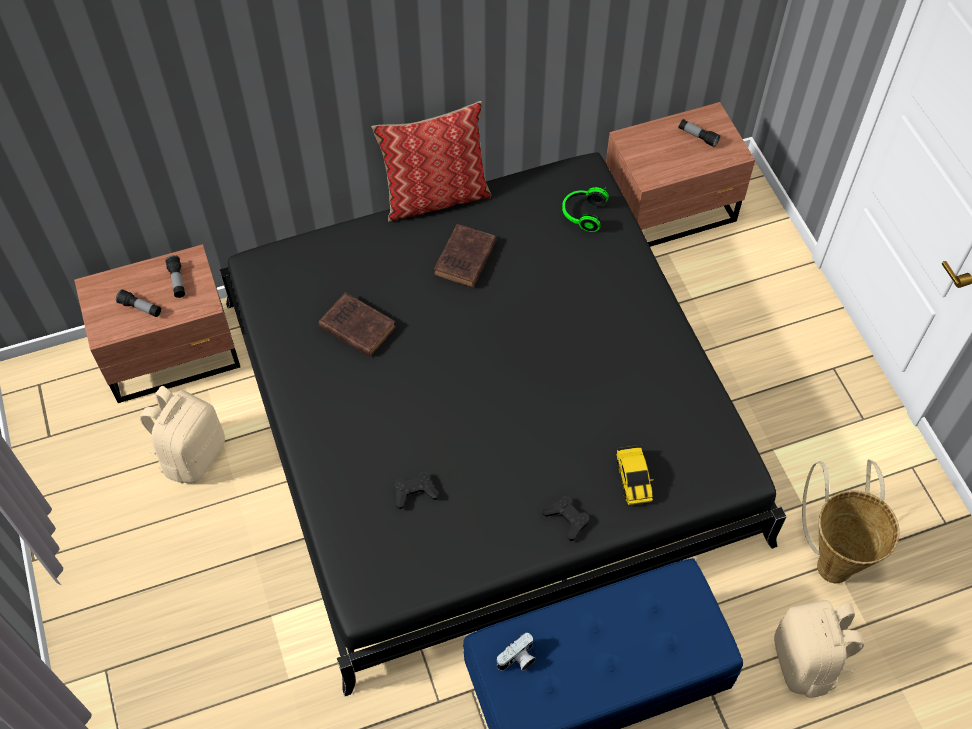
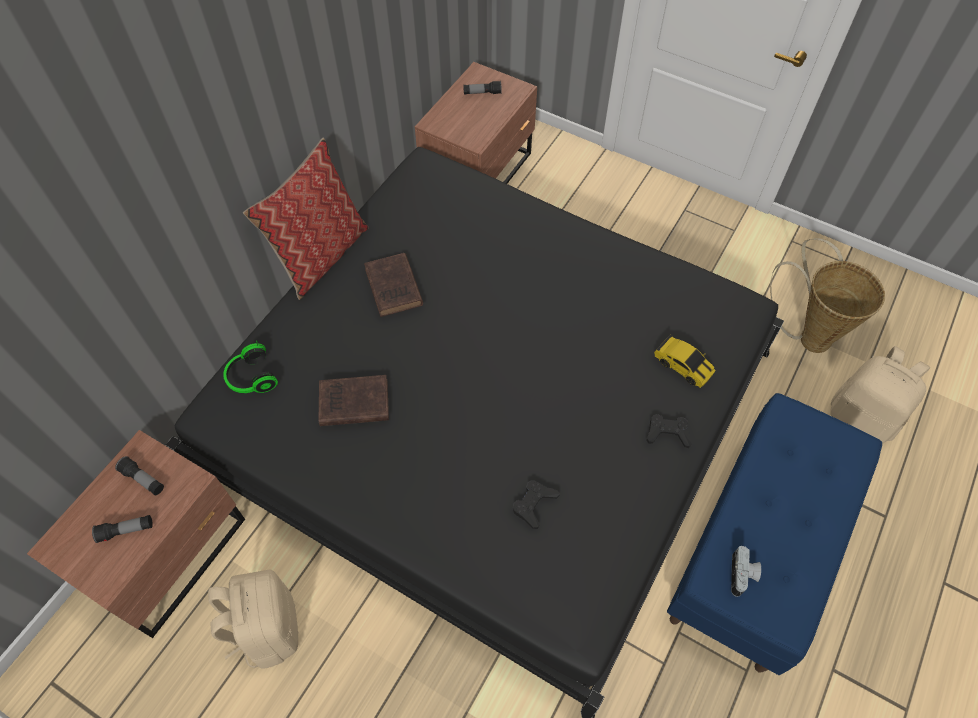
camera: 40 degrees left, 0 degrees up
(582, 214) = (453, 196): headphones -> headphones (251, 378)

